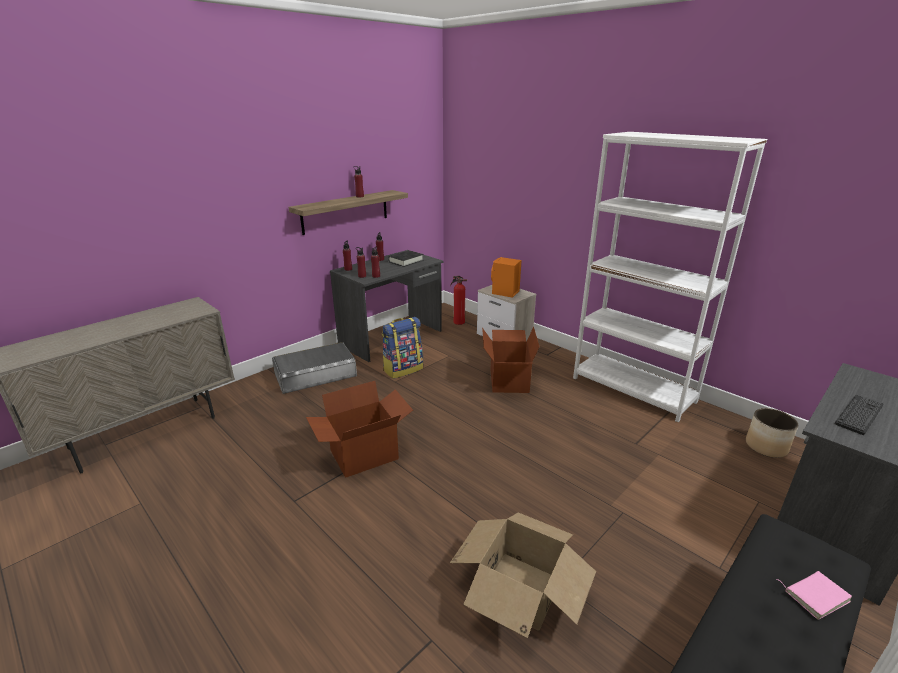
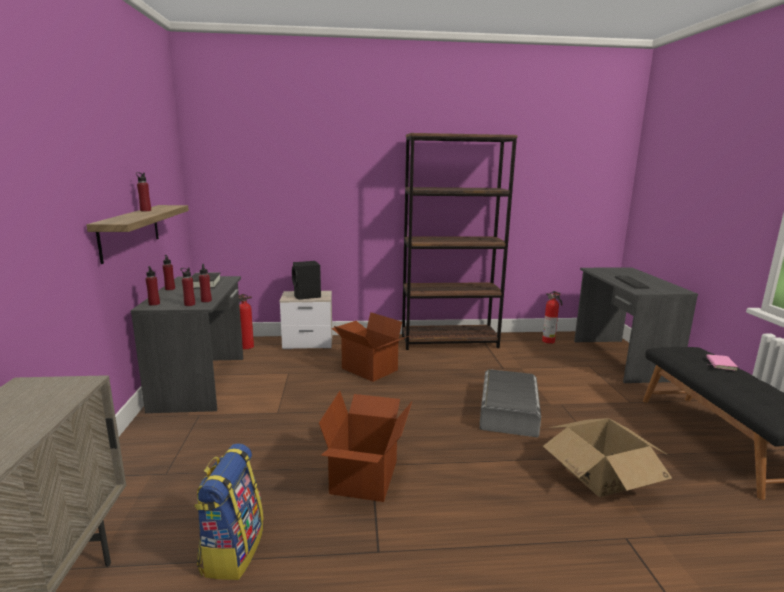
camera: 50 degrees left, 10 degrees down
(315, 374) = (172, 449): grey storage box -> grey storage box (508, 410)
(403, 369) = (266, 400): backpack -> backpack (232, 551)
(504, 293) = (307, 296): orange speaker -> black speaker
(633, 390) = (449, 341): white bookcase -> brown bookcase
(766, 447) = (549, 341): planter -> fire extinguisher

